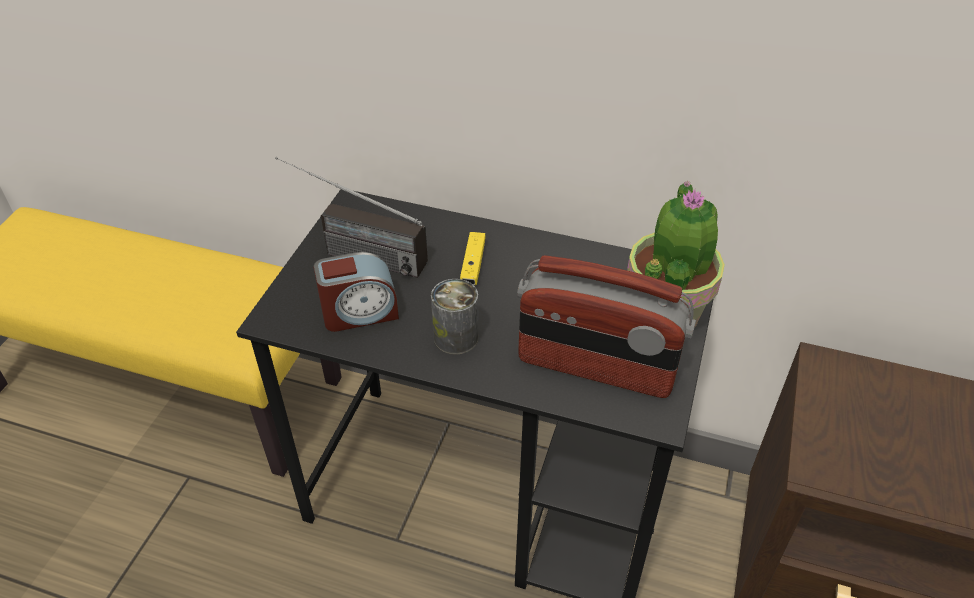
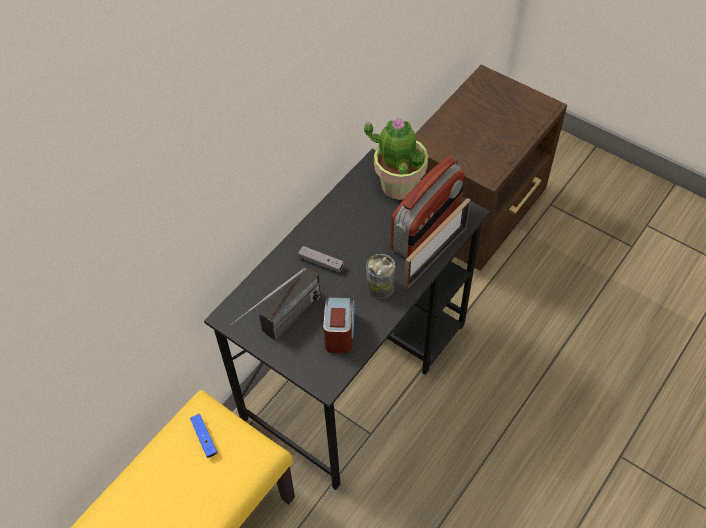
camera: 70 degrees left, 10 degrees up
(251, 294) = (204, 438): none -> blue game controller
(473, 265) = (321, 262): yellow game controller -> grey game controller
(544, 391) = (435, 256): none -> picture frame

